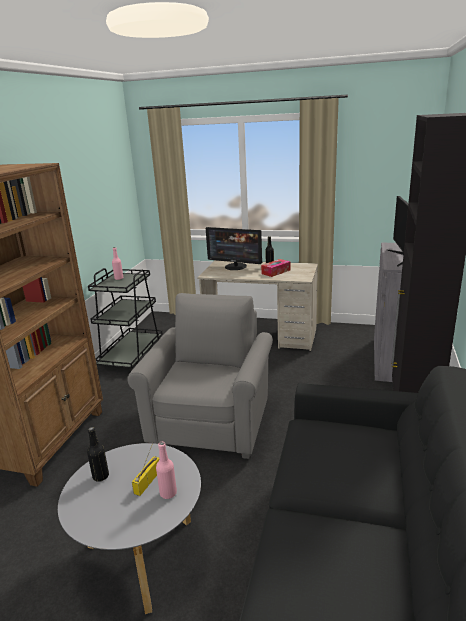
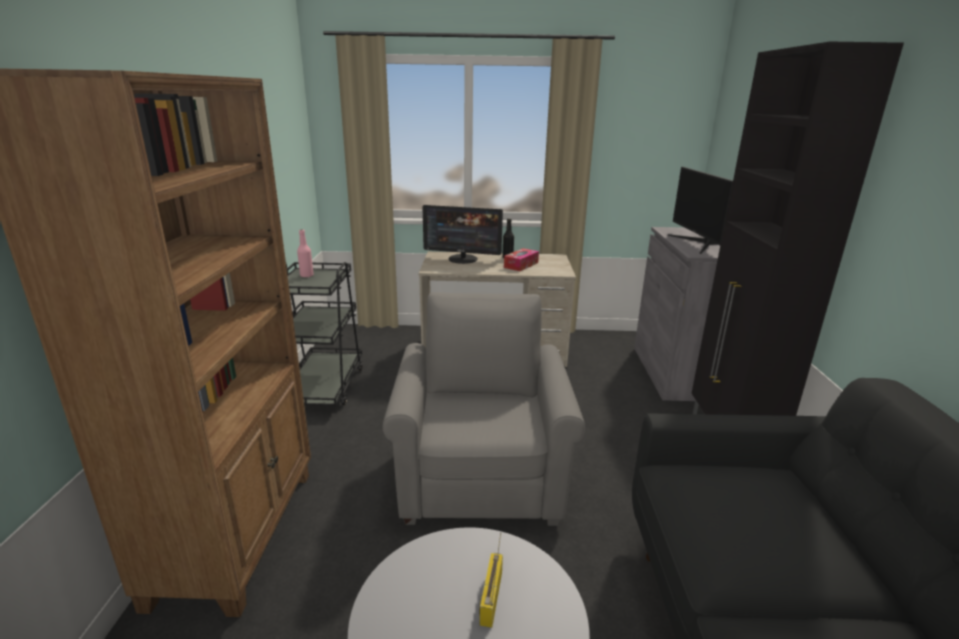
camera: 15 degrees left, 0 degrees up
(100, 476) = (406, 600): black bottle -> none
(168, 493) = (536, 615): pink bottle -> none

